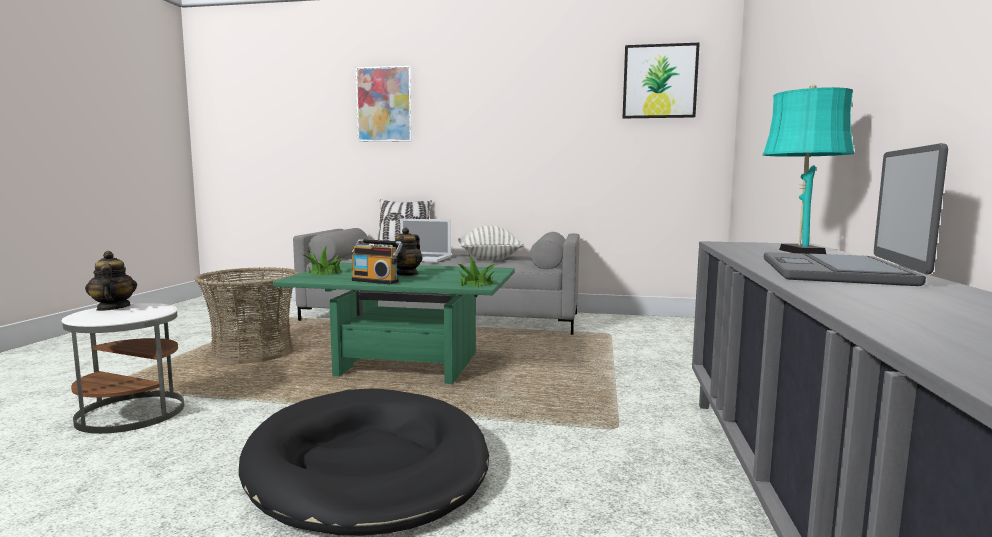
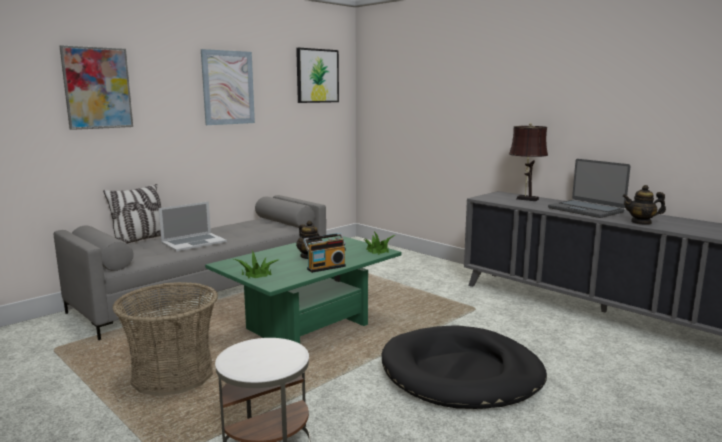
camera: 55 degrees left, 5 degrees up
(113, 308) = (238, 359): teapot -> teapot (641, 222)
(489, 259) = (241, 229): pillow -> none
(521, 101) = (228, 87): none -> picture
(799, 251) = (525, 199): turquoise table lamp -> brown table lamp

